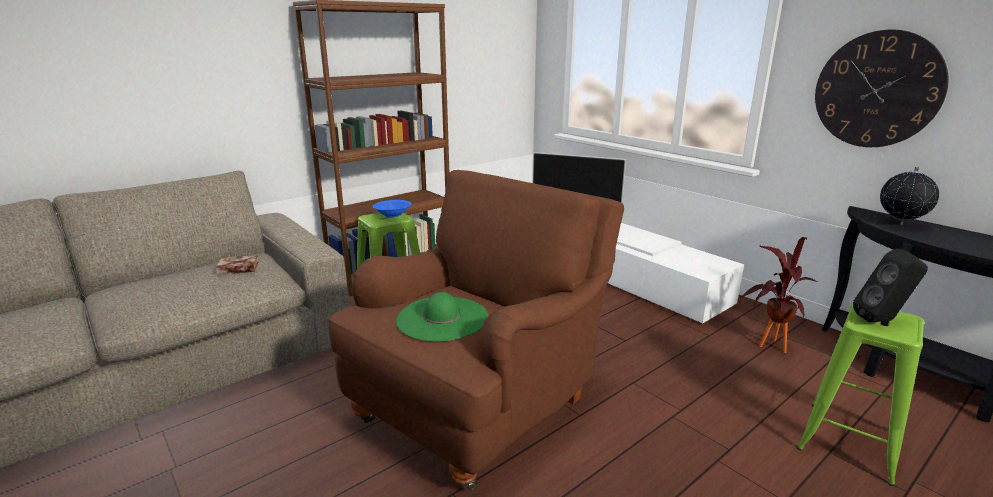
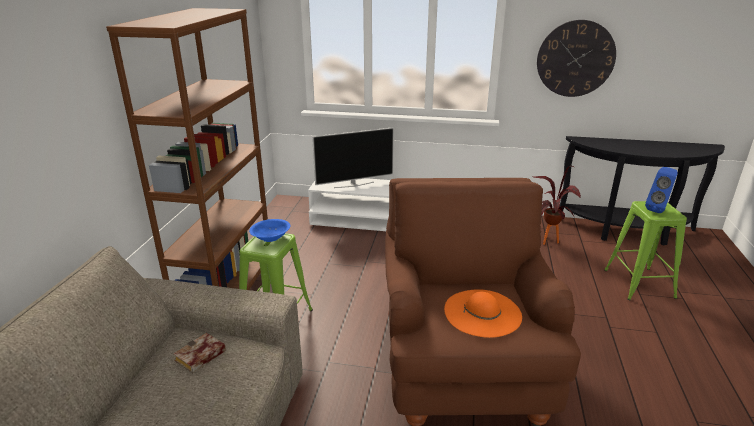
camera: 40 degrees left, 5 degrees up
(442, 318) = (482, 312): green hat -> orange hat
(882, 320) = (658, 209): black speaker -> blue speaker
(900, 224) = (606, 144): globe -> none

